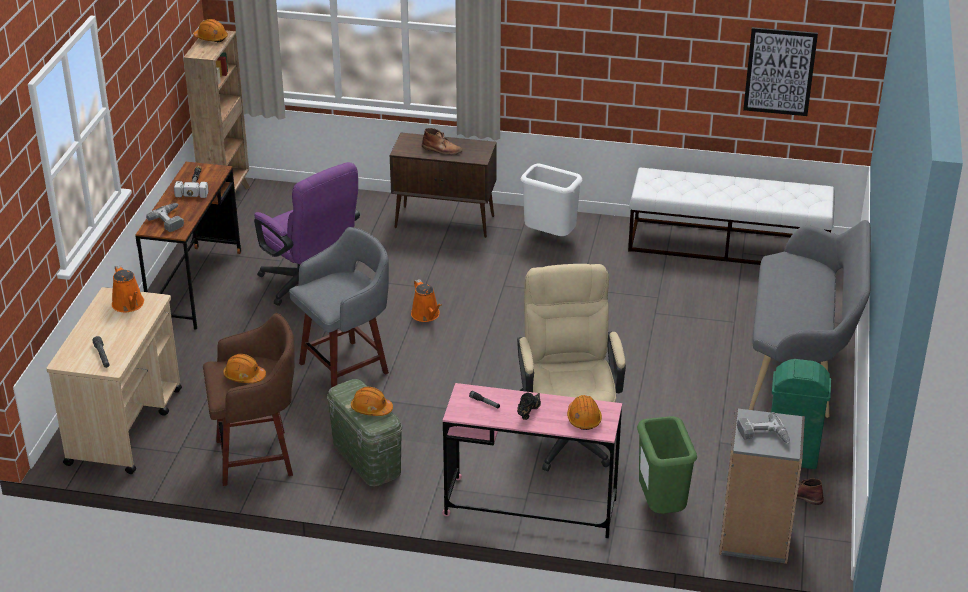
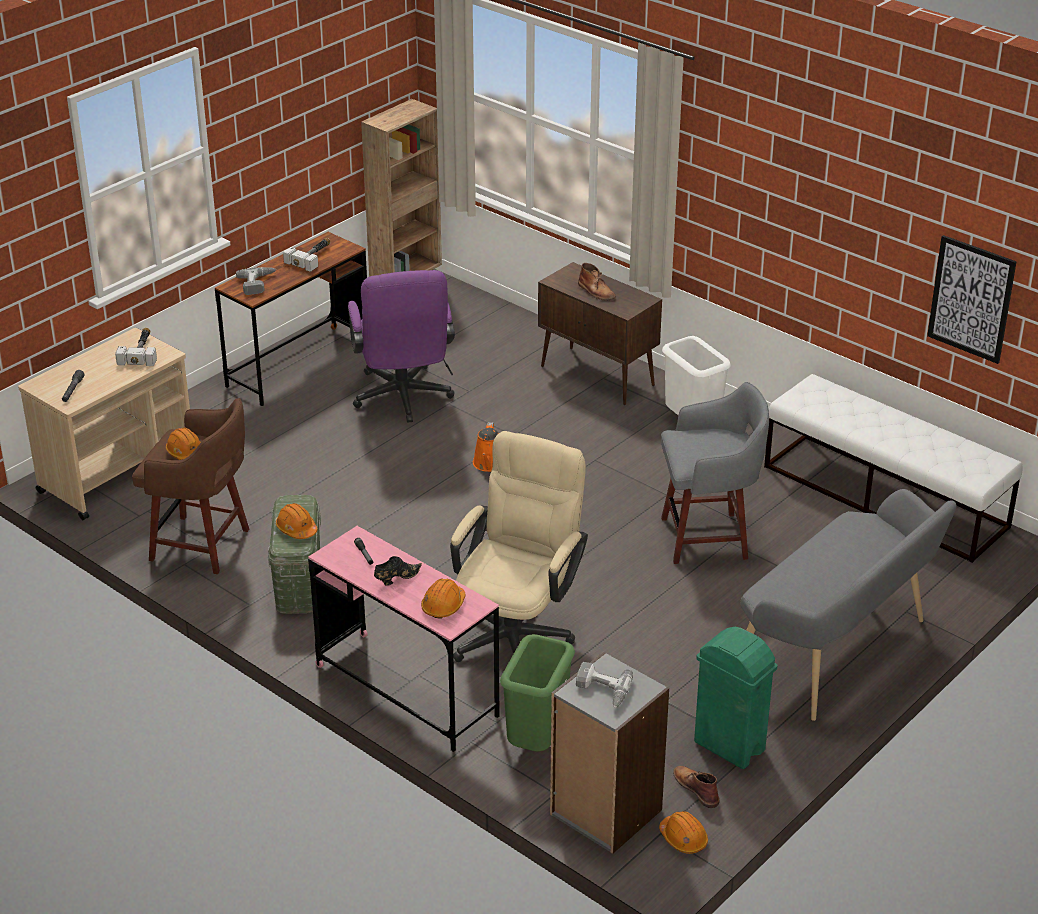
camera: 30 degrees right, 0 degrees up
(129, 305) = (141, 351): orange watering can -> hammer
(211, 38) = (406, 109): orange hard hat -> orange hard hat (683, 839)
(346, 367) = (363, 489): grey stool -> grey stool (708, 538)

